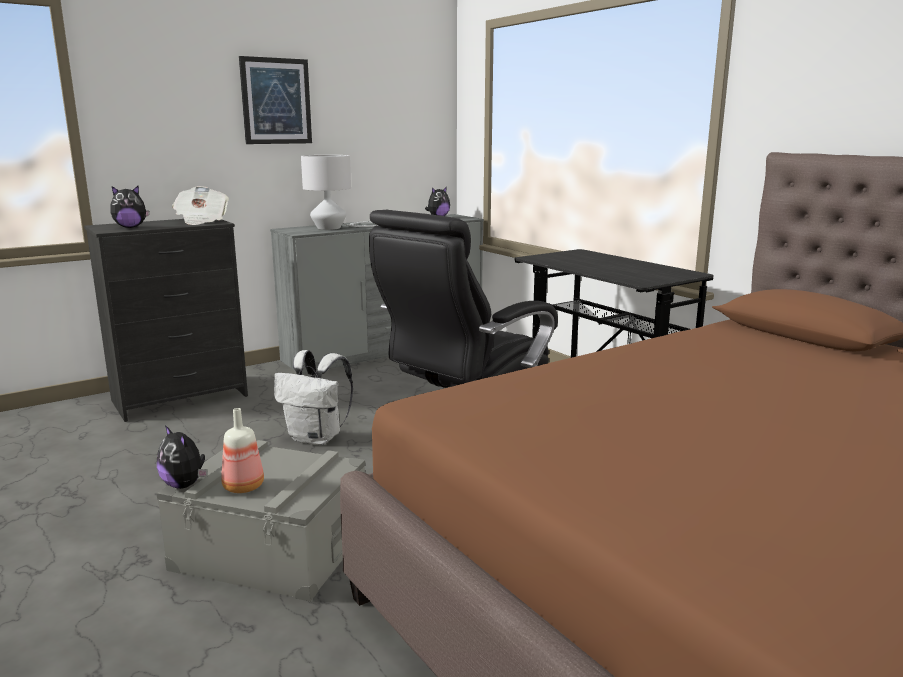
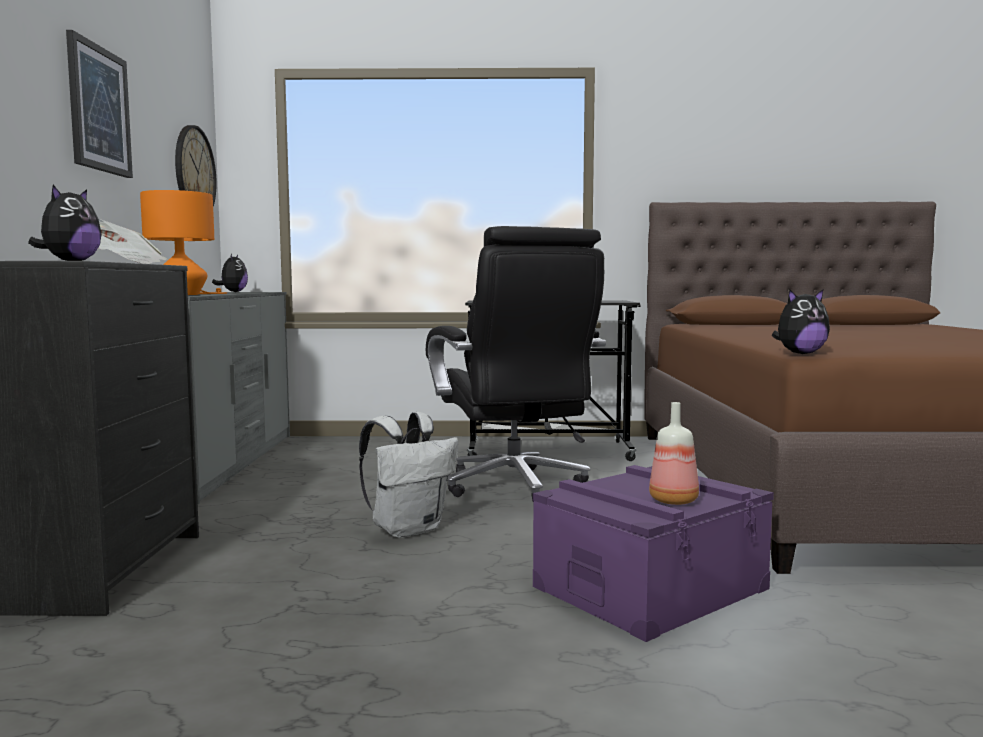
camera: 55 degrees left, 10 degrees down
(185, 485) = (638, 518): plush toy -> plush toy (800, 353)
(272, 549) = (650, 587): grey storage box -> purple storage box
(344, 226) = (190, 294): white table lamp -> orange table lamp
(412, 122) = (194, 172): none -> wall clock

